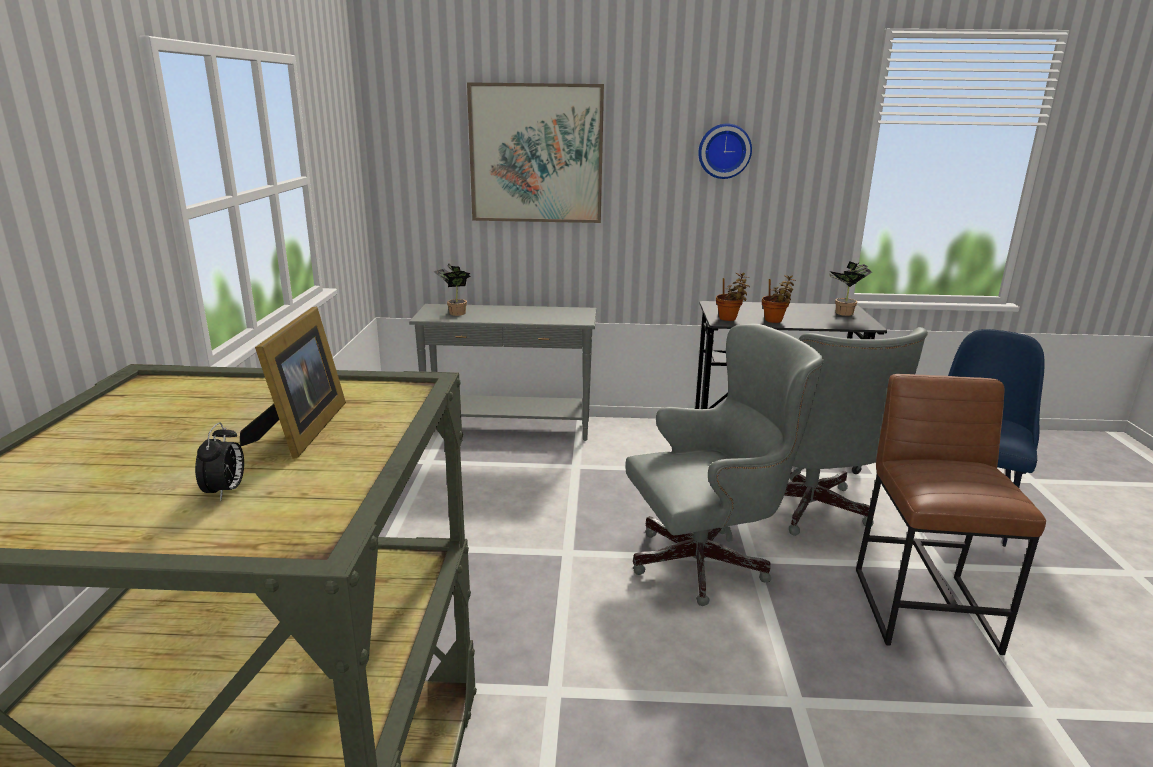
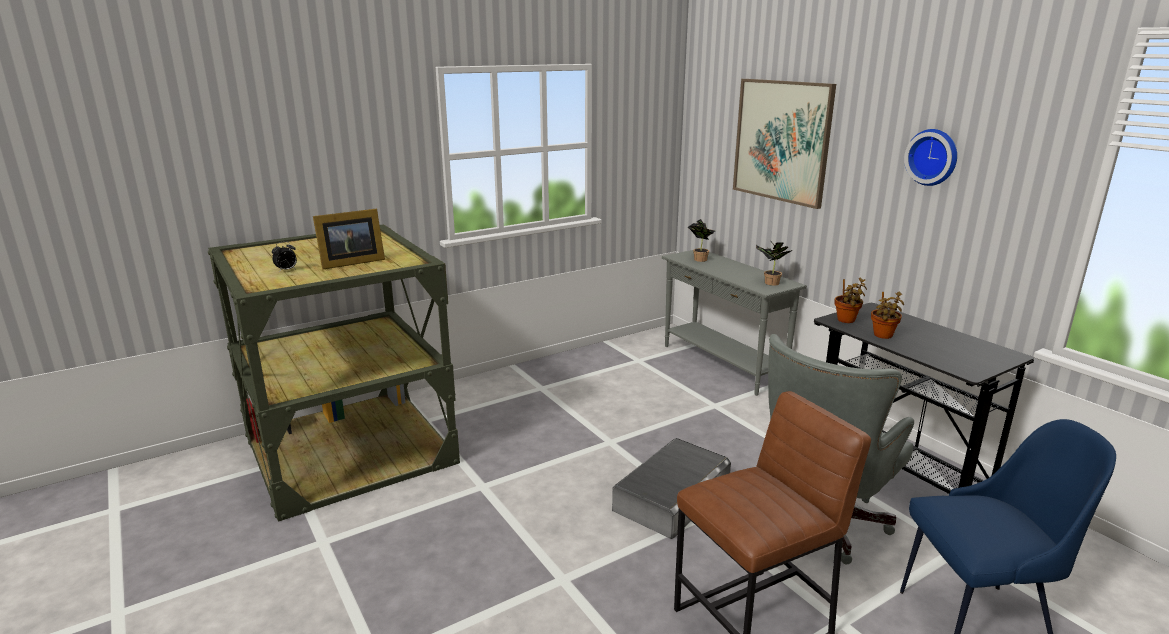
camera: 55 degrees right, 0 degrees up
(707, 562) = (672, 497): grey office chair -> grey storage box
(843, 314) = (980, 357): potted plant -> potted plant (769, 283)

